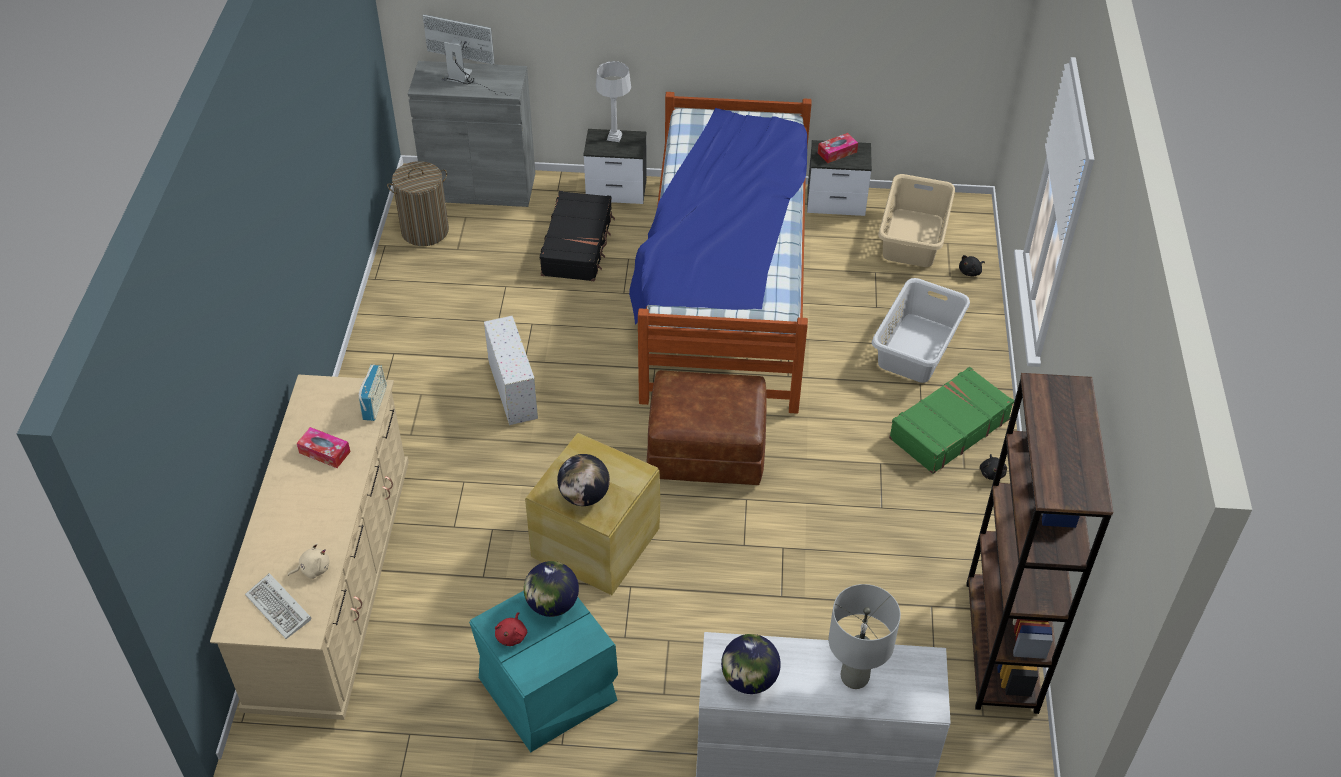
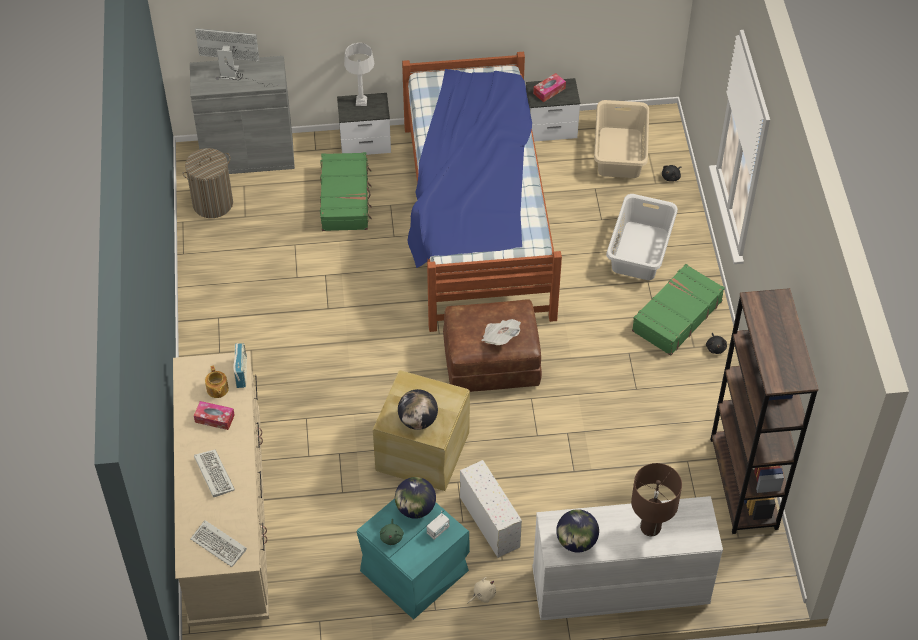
camera: 10 degrees left, 5 degrees up
(301, 518) = (213, 473): none -> keyboard
(313, 569) = (235, 511): beige plush toy -> beige plush toy (483, 595)
(339, 418) = (217, 389): none -> teapot
(512, 388) = (324, 334): white storage box -> white storage box (489, 521)
(512, 635) = (391, 536): red plush toy -> green plush toy
(574, 637) = (438, 530): none -> radio
(578, 245) = (345, 198): black suitcase -> green suitcase
(715, 414) = (500, 337): none -> newspaper
(854, 677) = (650, 527): grey table lamp -> brown table lamp

